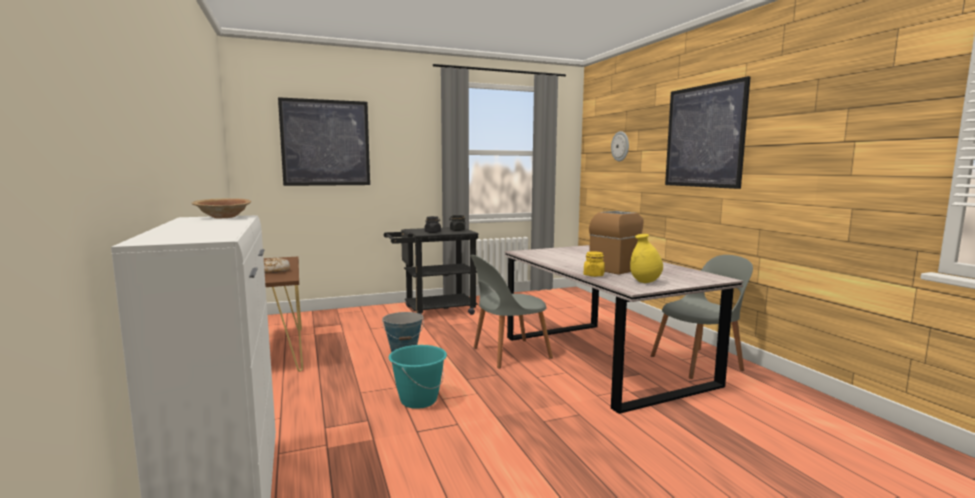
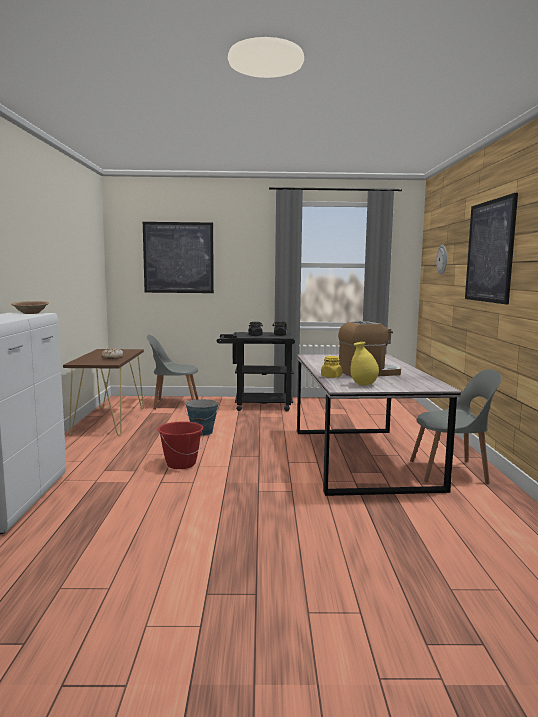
camera: 20 degrees right, 0 degrees up
(418, 400) = (181, 464): turquoise bucket -> red bucket
(508, 353) = (284, 443): grey chair -> grey chair (173, 404)

